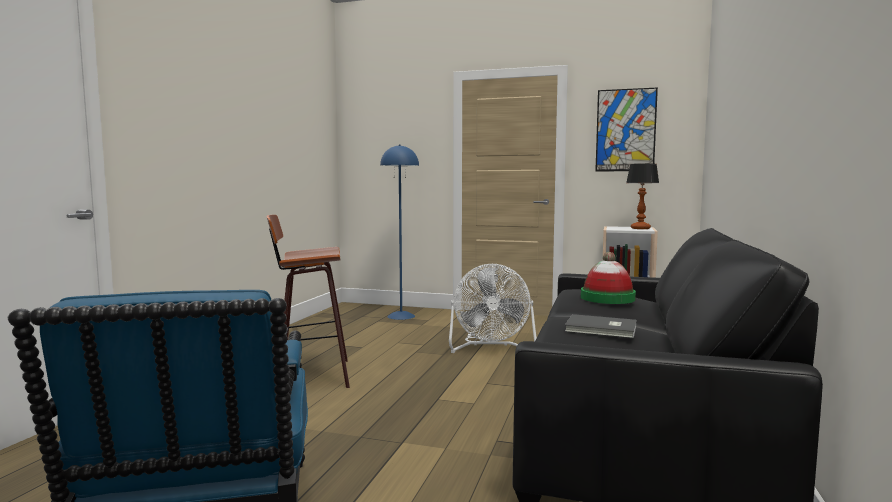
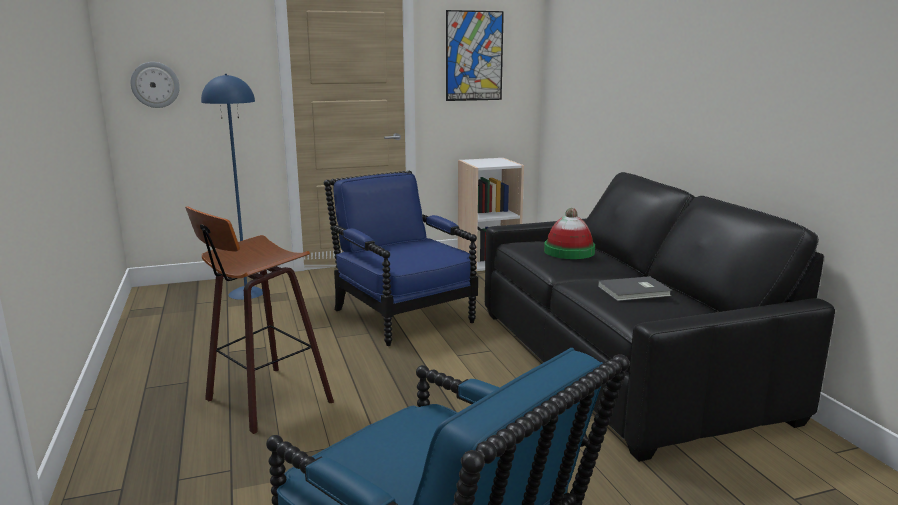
camera: 35 degrees left, 10 degrees up
(369, 157) = (155, 85): none -> wall clock
(488, 348) = (401, 314): white fan -> blue armchair
(640, 228) = (500, 161): table lamp -> none

